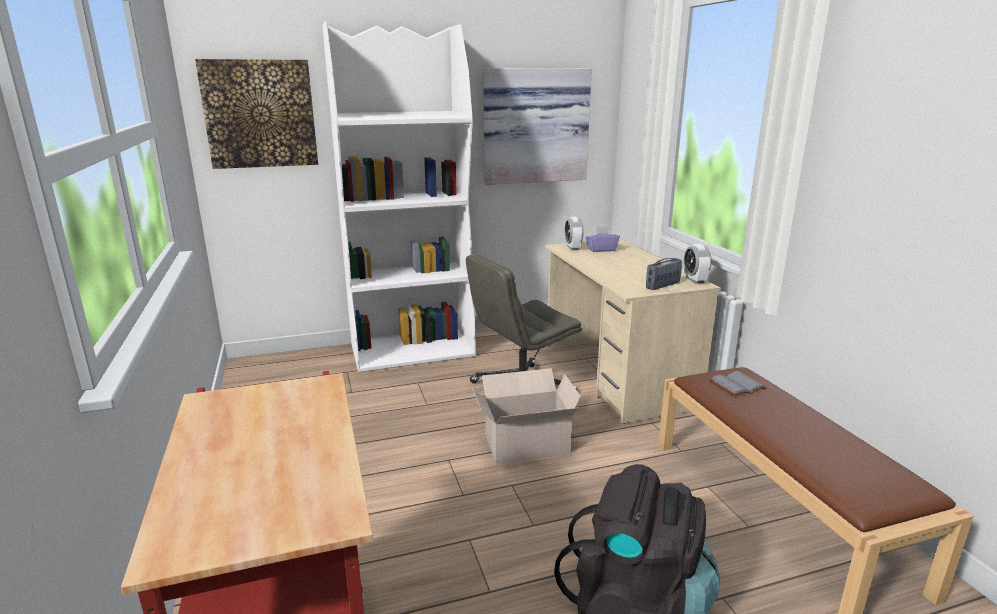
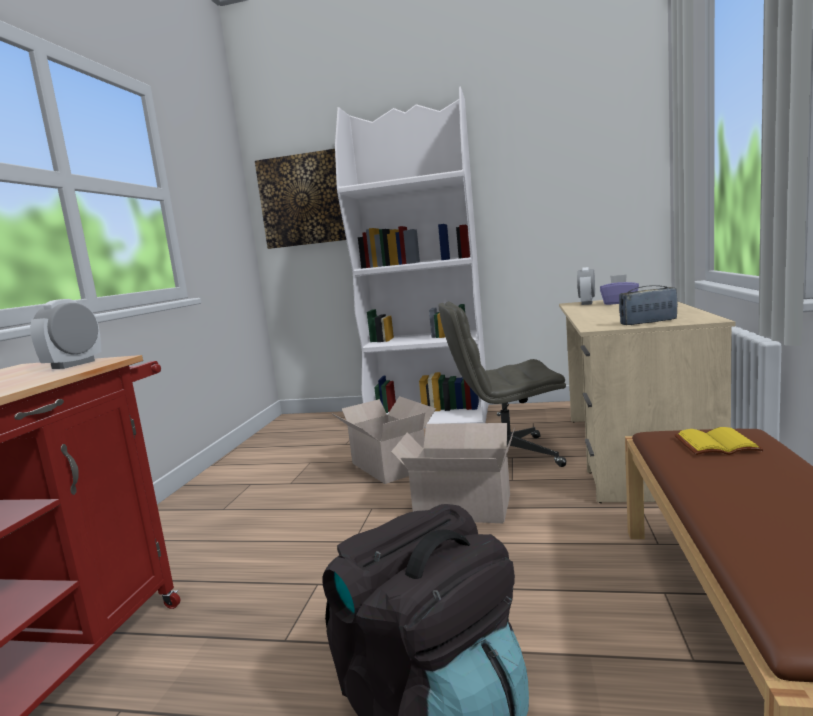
camera: 30 degrees right, 10 degrees down
(421, 412) = (388, 465): none -> cardboard box
(535, 126) = (562, 183): picture -> none
(695, 280) = (704, 317): alarm clock -> alarm clock (74, 365)
(737, 386) = (716, 445): grey book -> yellow book

